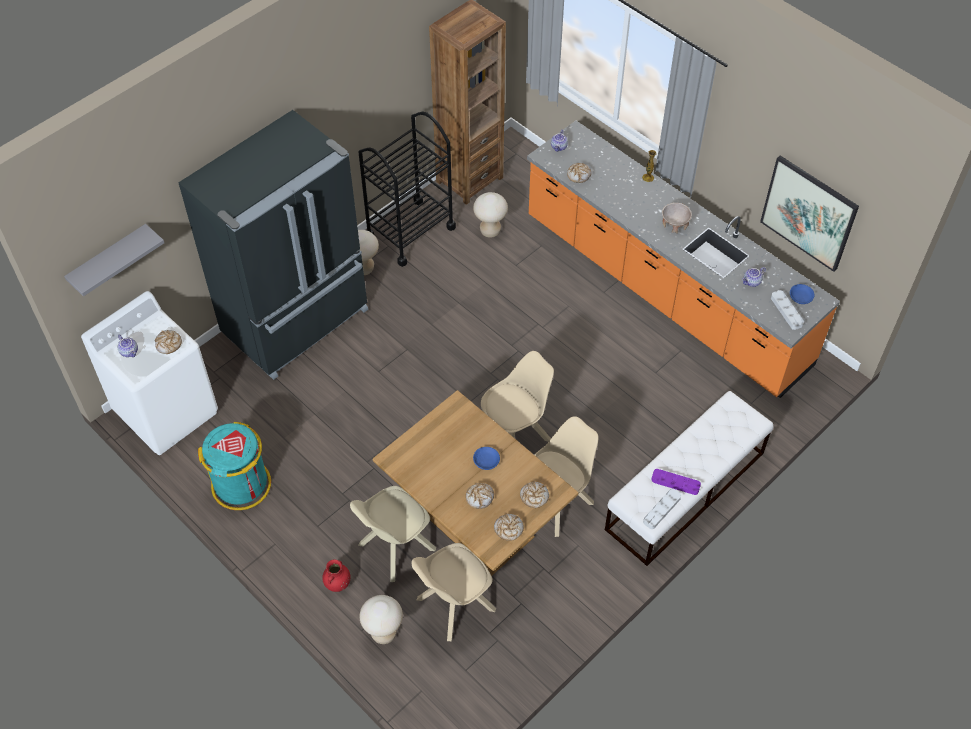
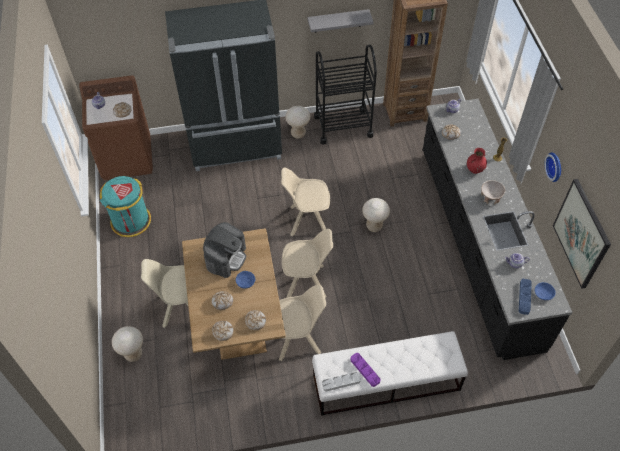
camera: 35 degrees right, 0 degrees up
(109, 259) = (106, 41): grey shelf -> grey shelf (338, 21)
(167, 411) = (127, 158): white washing machine -> brown washing machine
(337, 584) = (133, 309): red vase -> red vase (474, 169)
(441, 447) = (226, 257): none -> coffee machine
(454, 605) = (185, 363): beige chair -> beige chair (307, 220)
(490, 231) = (392, 149): beige stool -> beige stool (374, 226)
(664, 291) = (477, 245): orange counter -> black counter
(737, 155) = (555, 166): none -> wall clock
(786, 311) = (524, 297): grey tray -> blue tray

